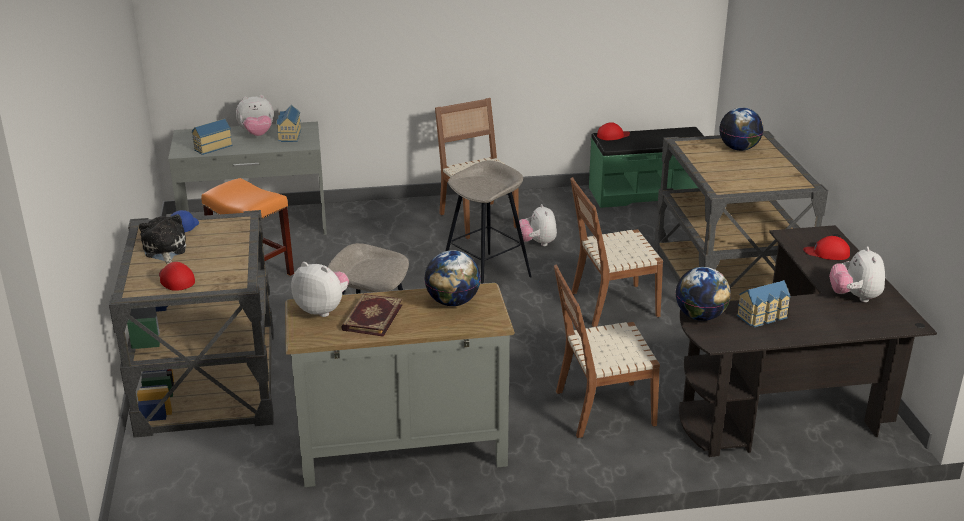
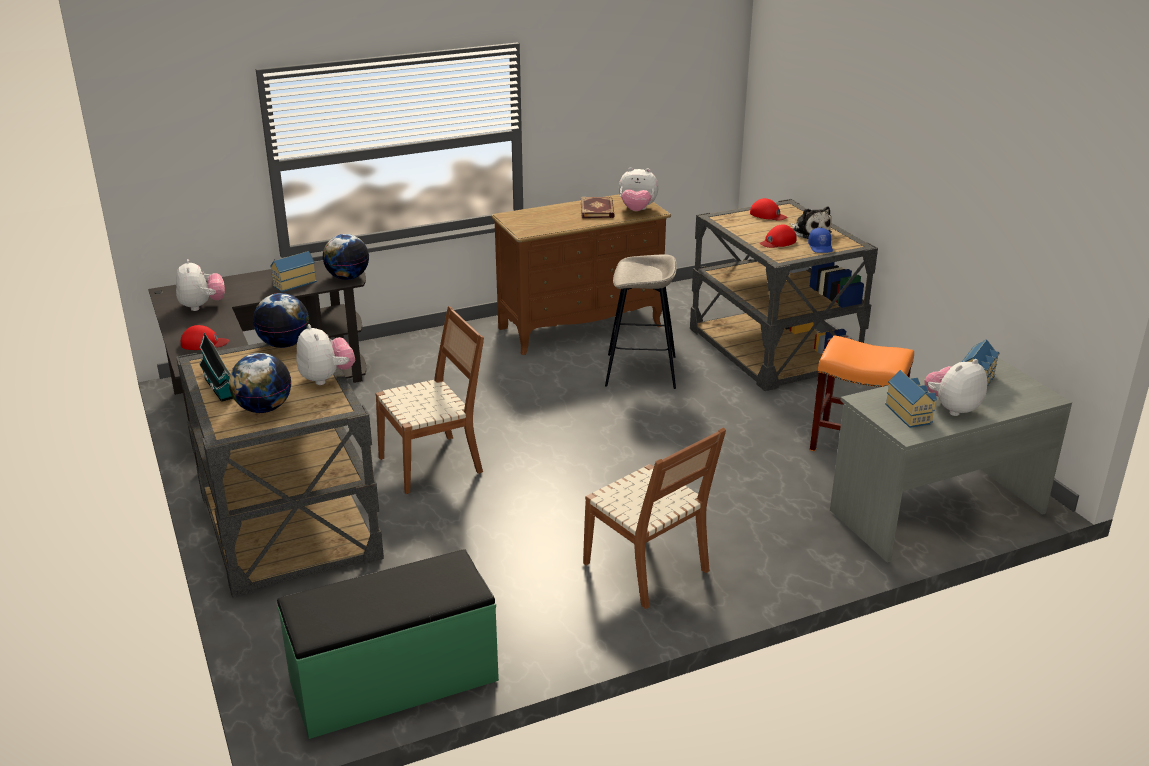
camera: 165 degrees right, 0 degrees up
(402, 448) = (581, 328): grey dresser -> brown dresser
(452, 302) = (545, 223): globe -> globe (284, 344)
(486, 275) = (590, 481): grey stool -> none
(537, 243) = (546, 540): plush toy -> plush toy (326, 378)
(600, 410) = (434, 369): chair -> none
(613, 135) = (454, 590): red cap -> red cap (778, 242)
(777, 164) = (220, 389): none -> toy house

